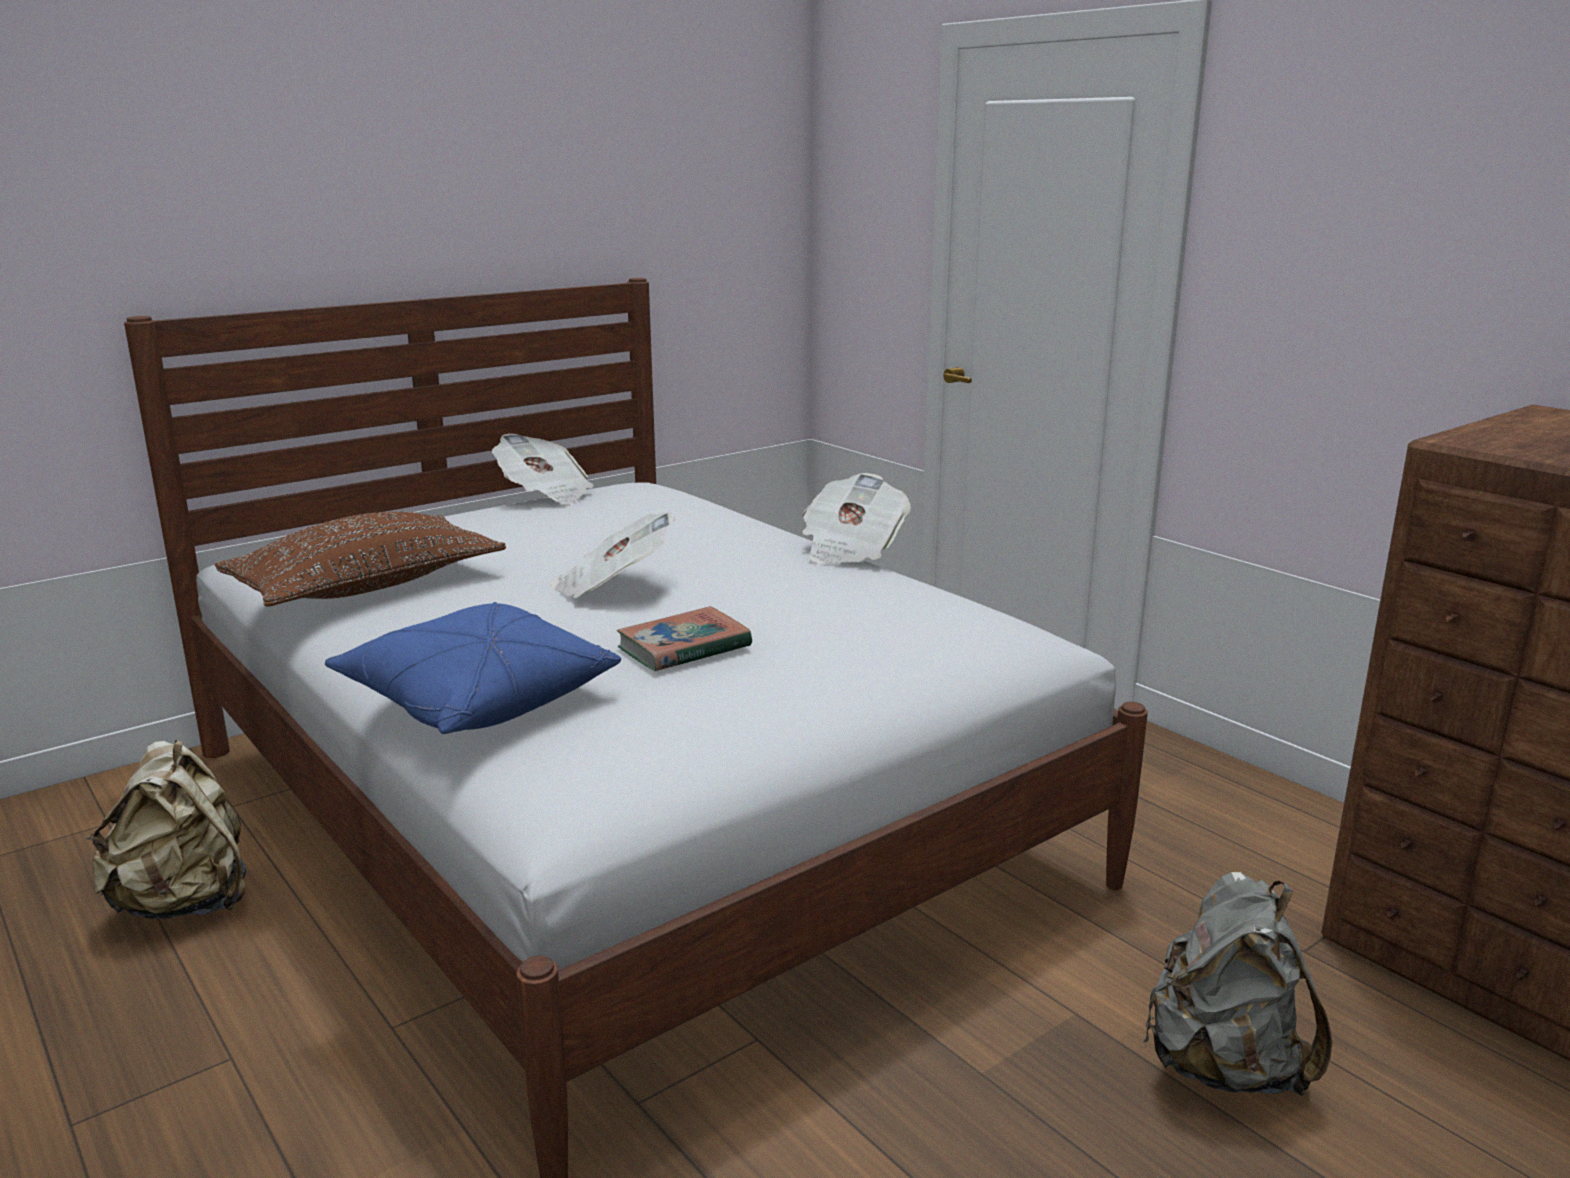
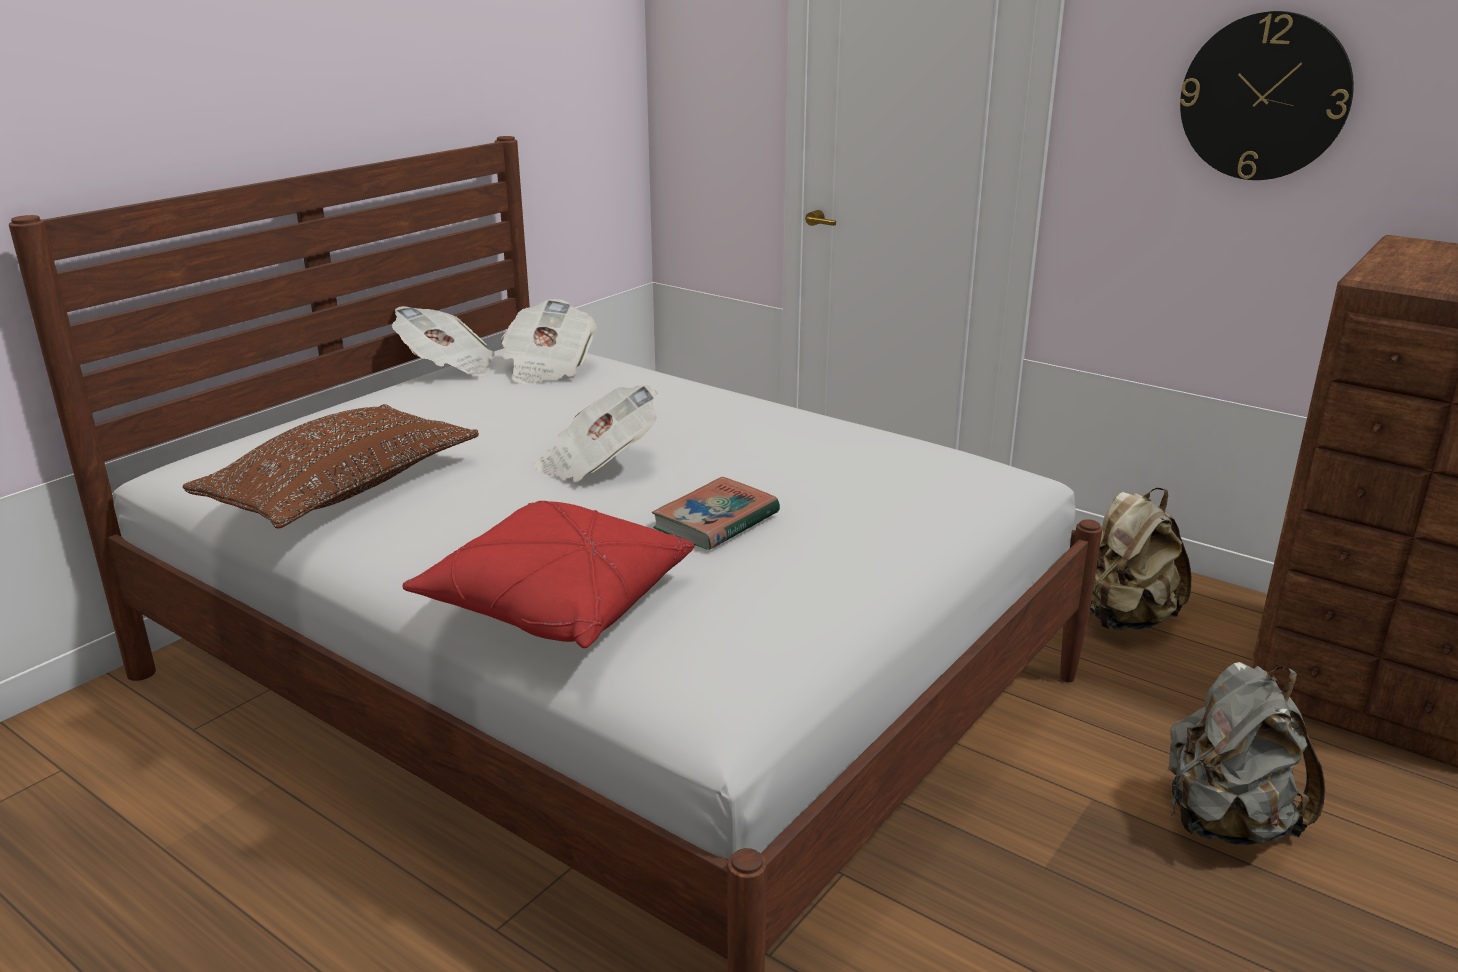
camera: 15 degrees left, 5 degrees up
(184, 903) = (202, 841): beige backpack -> beige backpack (1123, 618)
(476, 700) = (556, 603): blue pillow -> red pillow
(851, 549) = (789, 400): newspaper -> newspaper (547, 368)
(1401, 246) = (1264, 97): none -> wall clock

